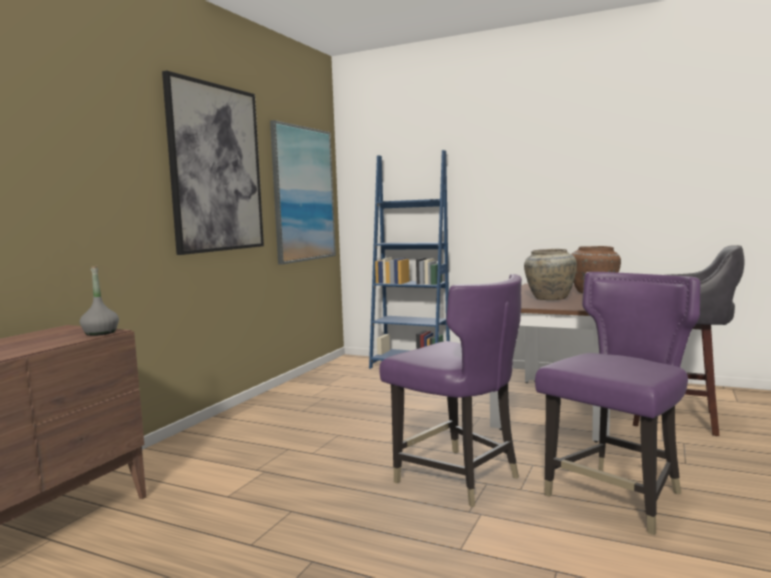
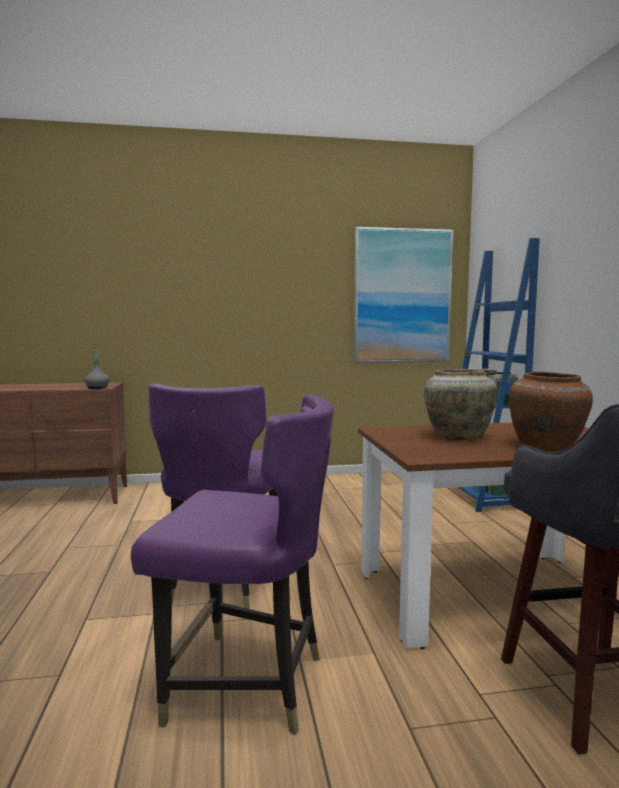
camera: 55 degrees right, 0 degrees up
(216, 168) = (277, 275): picture -> none

